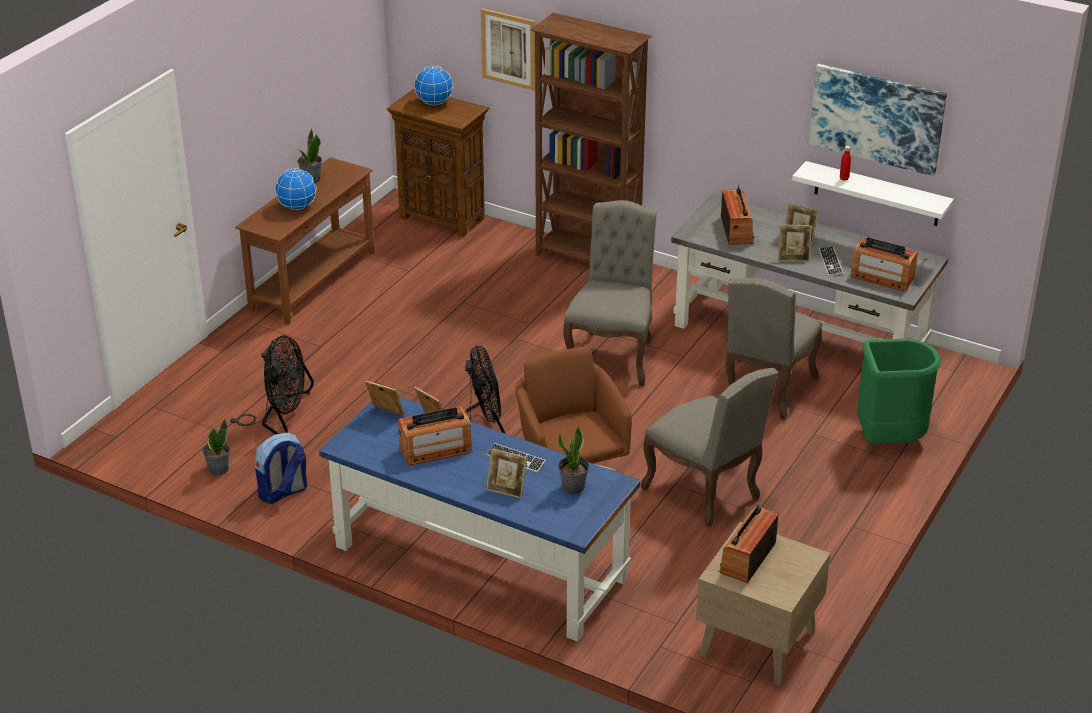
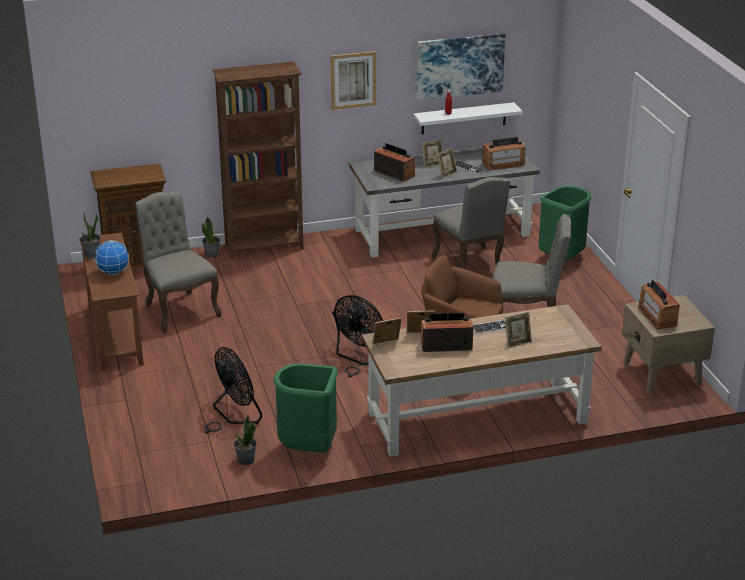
camera: 45 degrees left, 5 degrees down
(283, 493) = (308, 449): backpack -> green trash can
(434, 102) = (121, 173): globe -> none
(435, 449) = (446, 345): radio -> radio turned 120 degrees counterclockwise
(479, 562) = (476, 418): blue desk -> brown desk
(509, 49) = (173, 111): picture -> picture (353, 80)
(573, 487) = (545, 324): potted plant -> potted plant (212, 254)
(612, 356) = (366, 287): grey chair -> grey chair (179, 310)

